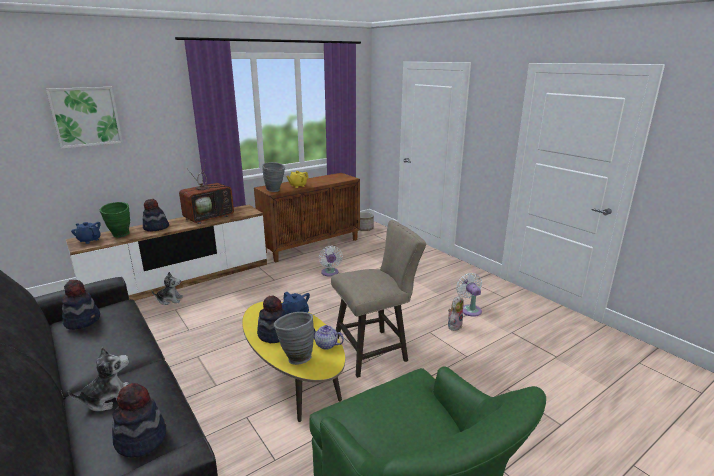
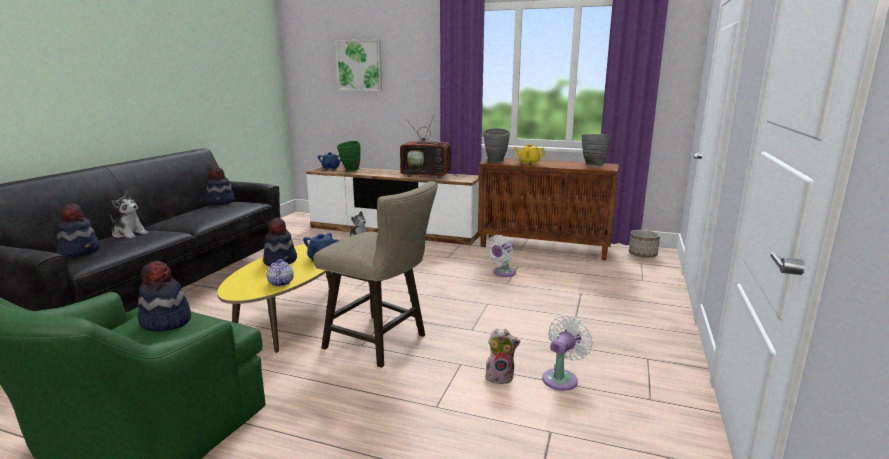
camera: 55 degrees right, 5 degrees down
(156, 228) = (378, 172): hat -> hat (165, 322)
(295, 357) = (248, 278): grey vase -> grey vase (592, 167)

